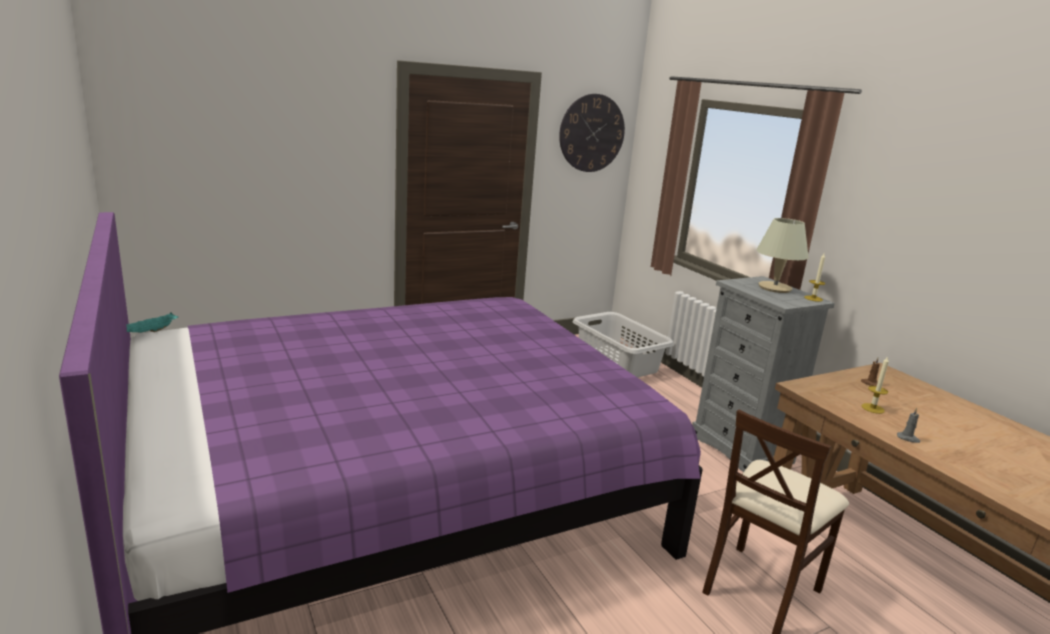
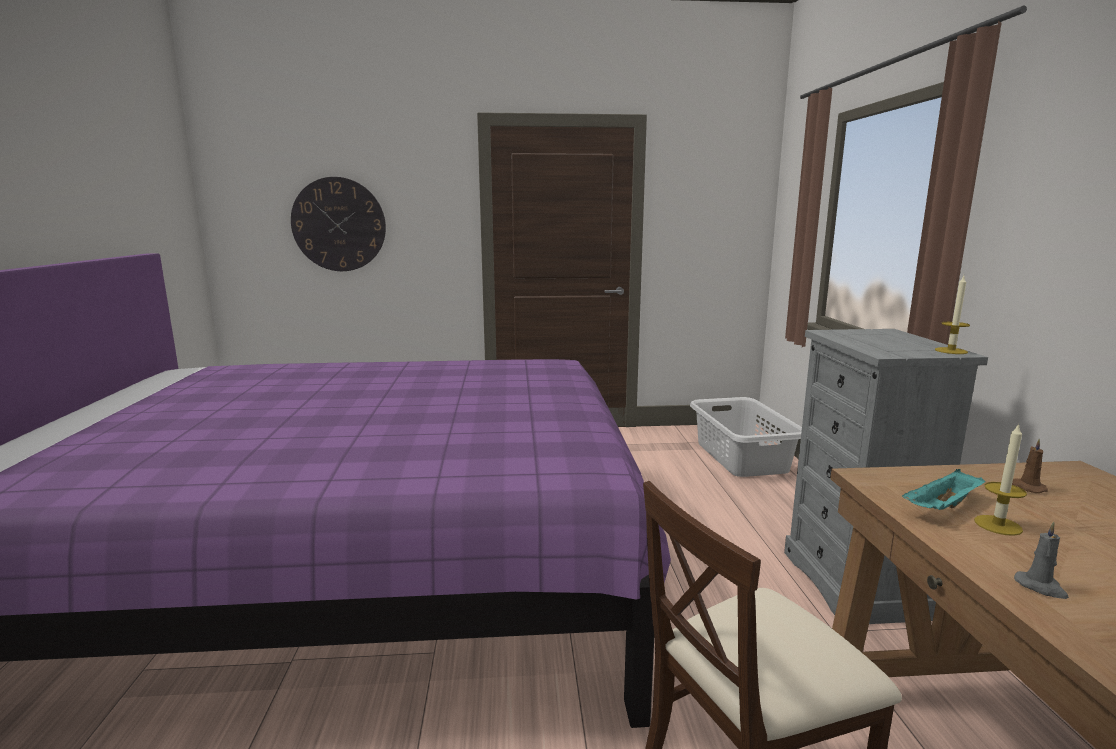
camera: 25 degrees right, 5 degrees down
(149, 332) = (177, 367): turquoise tray -> turquoise tray (942, 508)
(592, 133) = (717, 183): wall clock -> wall clock (339, 224)
(774, 288) = (894, 339): beige table lamp -> none

